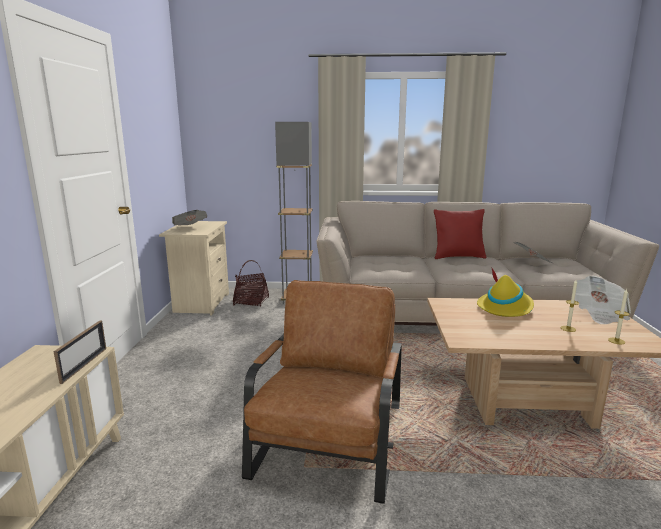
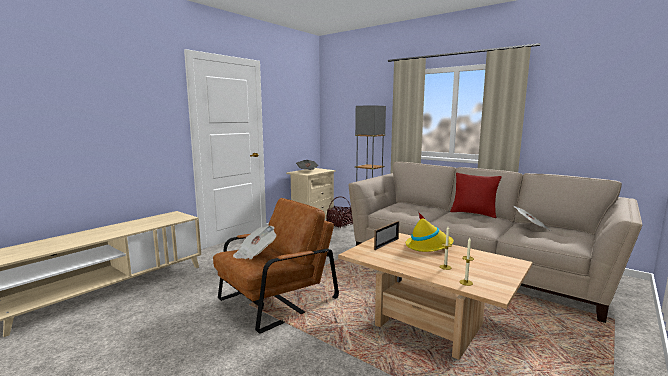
camera: 35 degrees right, 5 degrees down
(84, 365) = (177, 221): picture frame -> picture frame (386, 244)
(598, 314) = (498, 266): newspaper -> newspaper (255, 253)

